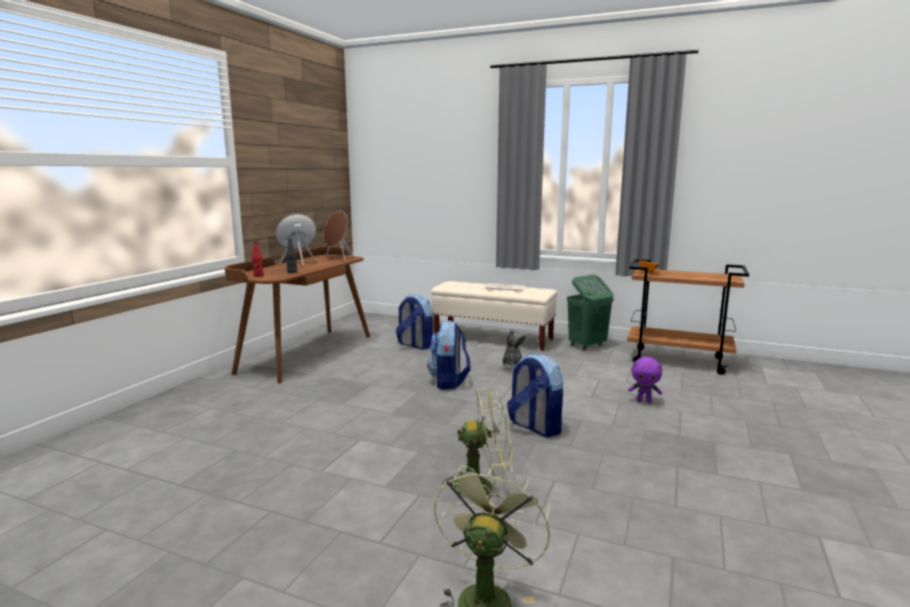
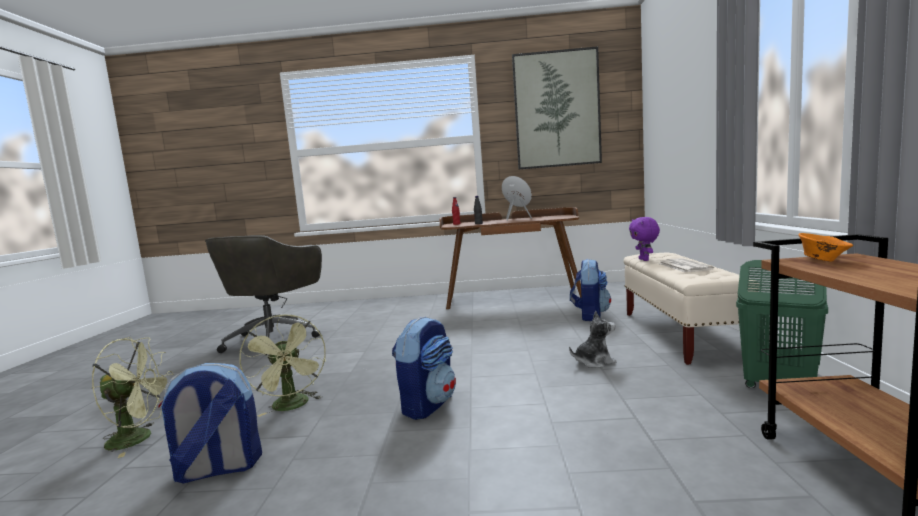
camera: 70 degrees right, 5 degrees down
(185, 501) = (274, 339): none -> grey office chair
(297, 139) = (557, 109): none -> picture
(338, 258) = (557, 217): brown speaker -> none
(449, 382) = (508, 348): backpack -> backpack (217, 469)
(644, 401) = (584, 465): purple plush toy -> purple plush toy (644, 260)

